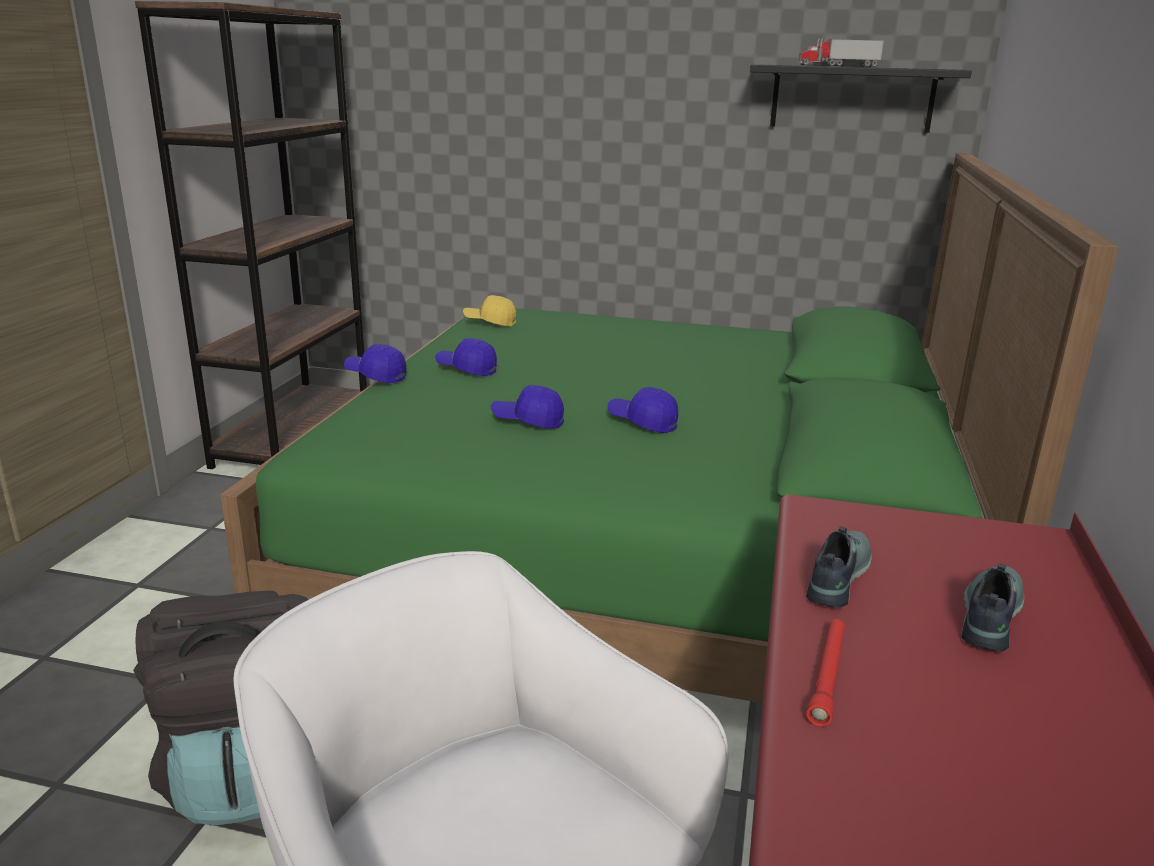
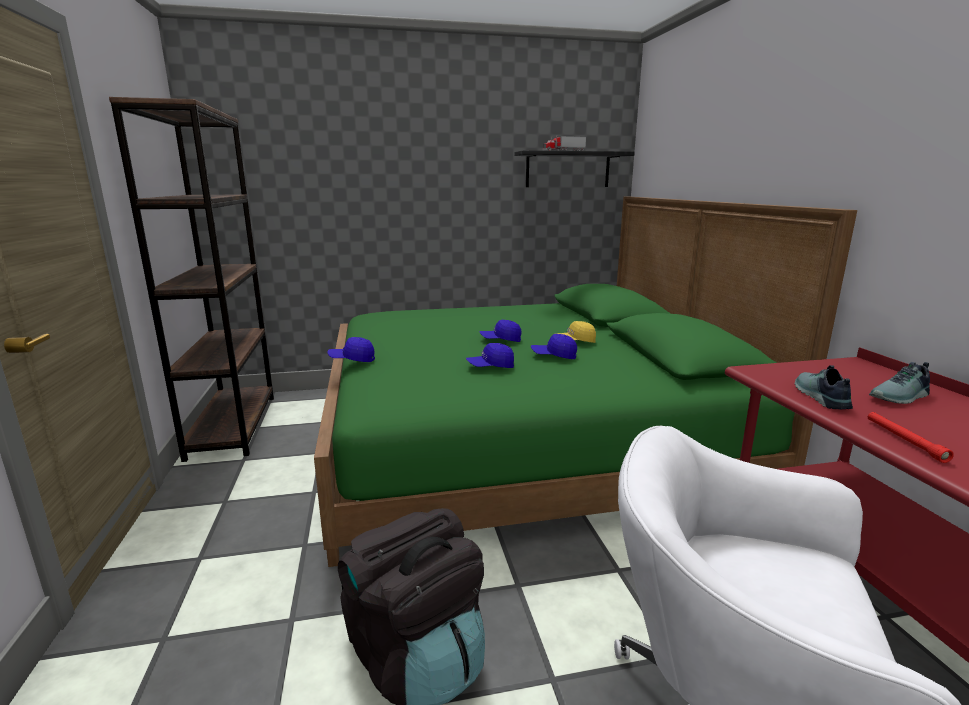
camera: 25 degrees left, 5 degrees down
(467, 369) = (409, 346): blue cap -> blue cap (500, 340)
(490, 322) = (383, 320): yellow cap -> yellow cap (575, 342)
(987, 615) = (901, 397): shoe -> shoe turned 120 degrees counterclockwise

